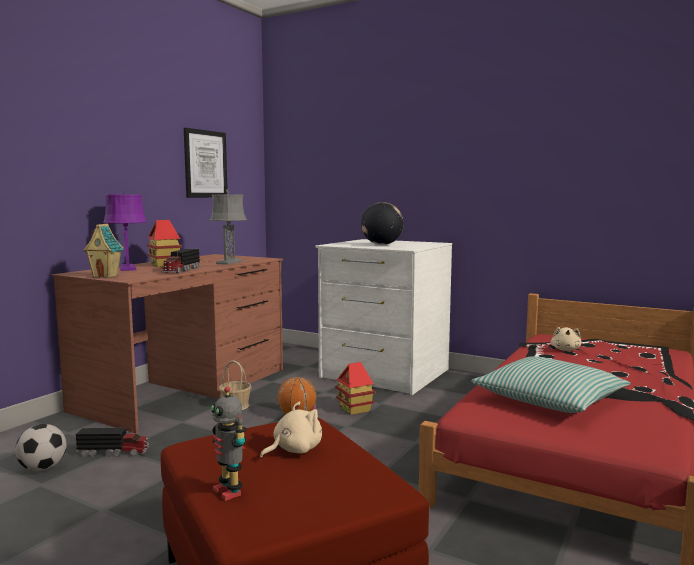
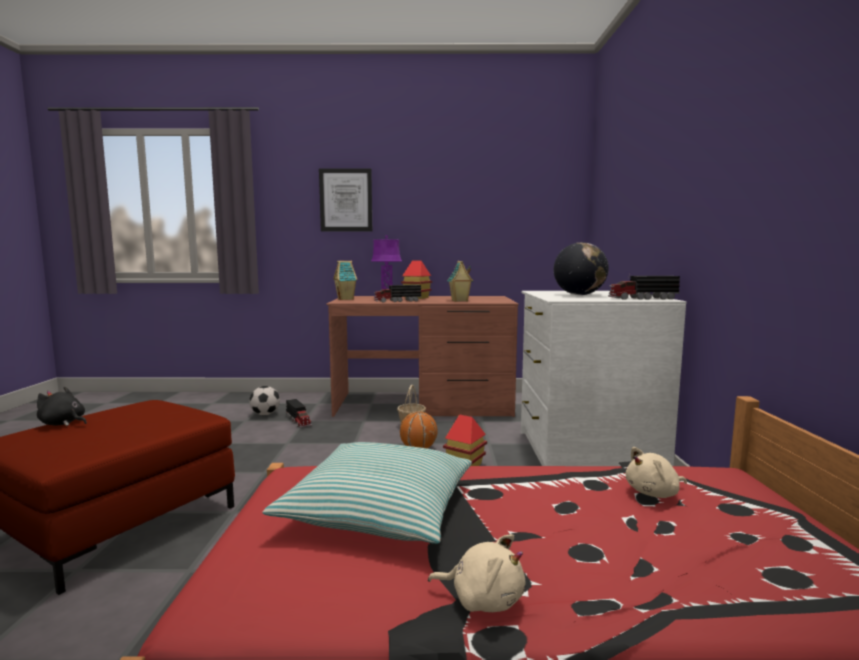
camera: 60 degrees right, 0 degrees up
(205, 164) = (500, 212): picture -> picture (346, 200)
(229, 262) = (459, 301): grey table lamp -> toy house
(229, 491) = (63, 423): toy robot -> black plush toy
(294, 450) = (135, 423): beige plush toy -> beige plush toy (483, 598)
(427, 243) = (642, 298): none -> toy truck

